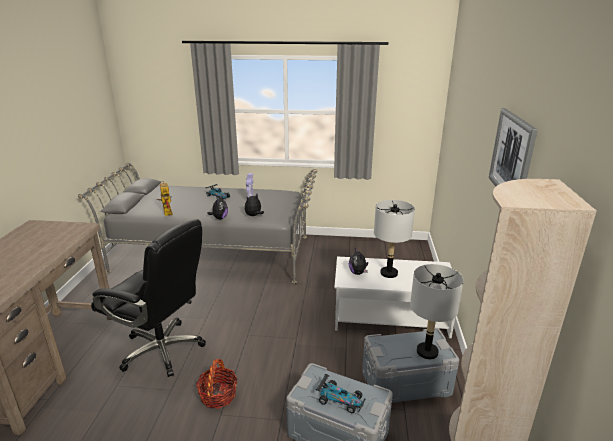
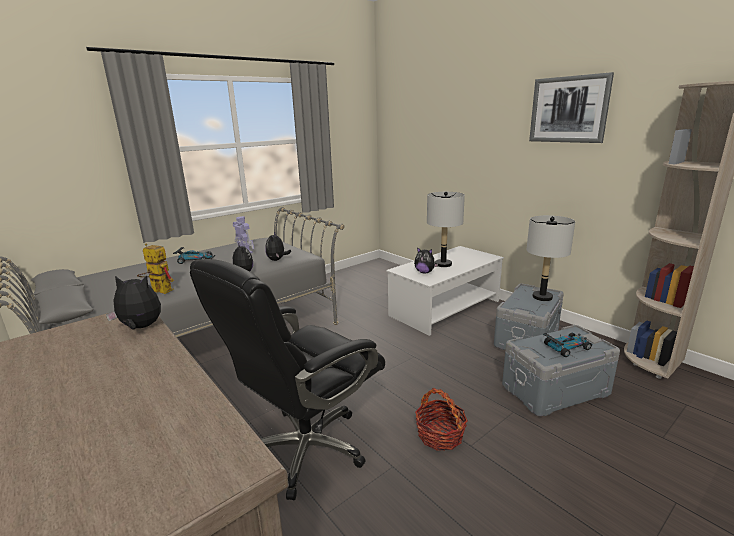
camera: 45 degrees left, 5 degrees down
(69, 237) = (140, 327): none -> plush toy
(160, 349) = (309, 446): black office chair -> black office chair turned 150 degrees clockwise

